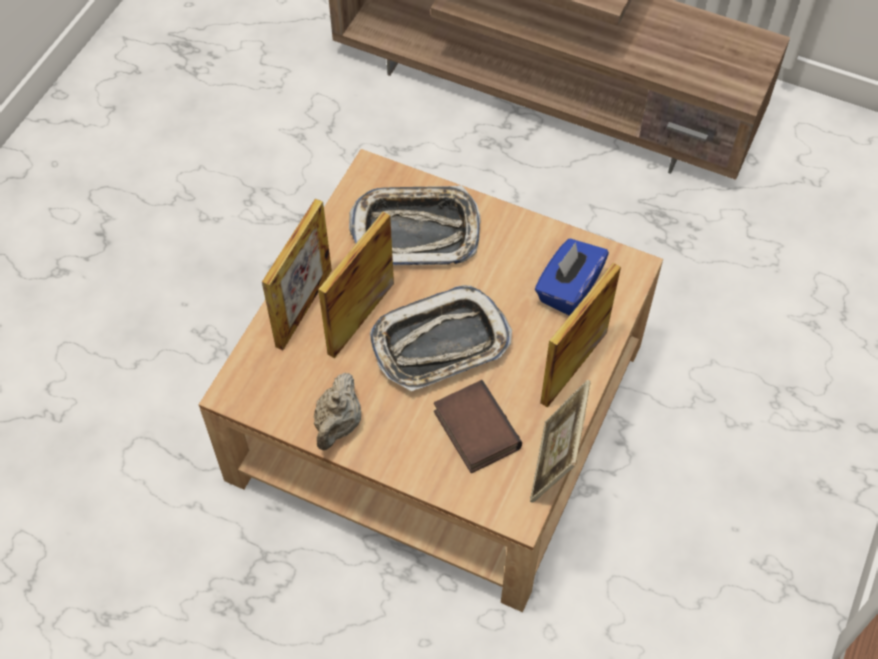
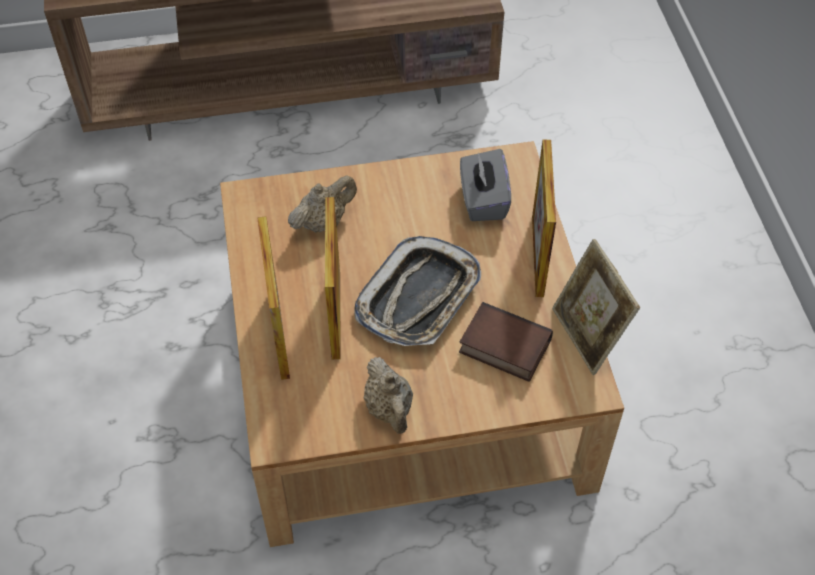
camera: 35 degrees left, 5 degrees down
(416, 231) = (323, 222): tray -> beige teapot
(568, 289) = (483, 200): blue tissue box -> grey tissue box

